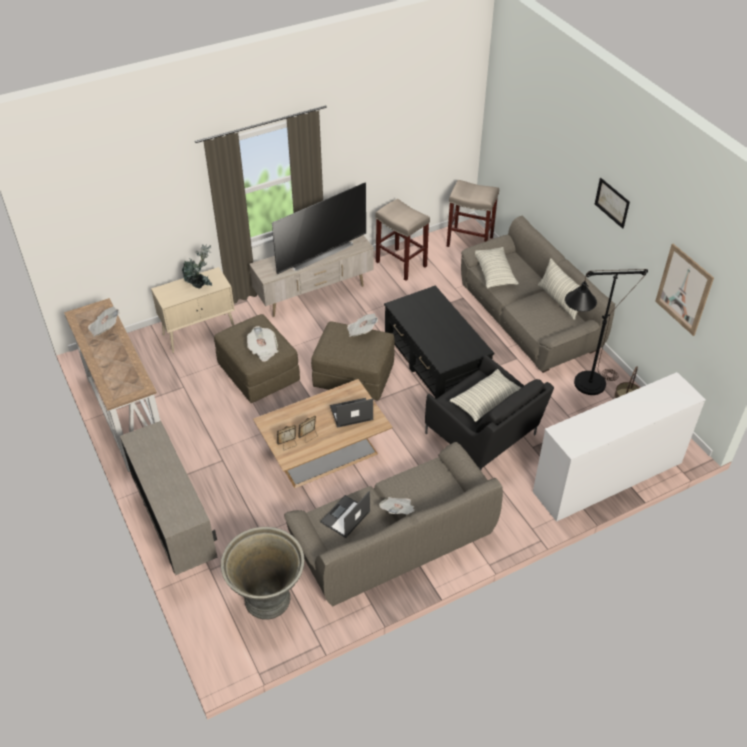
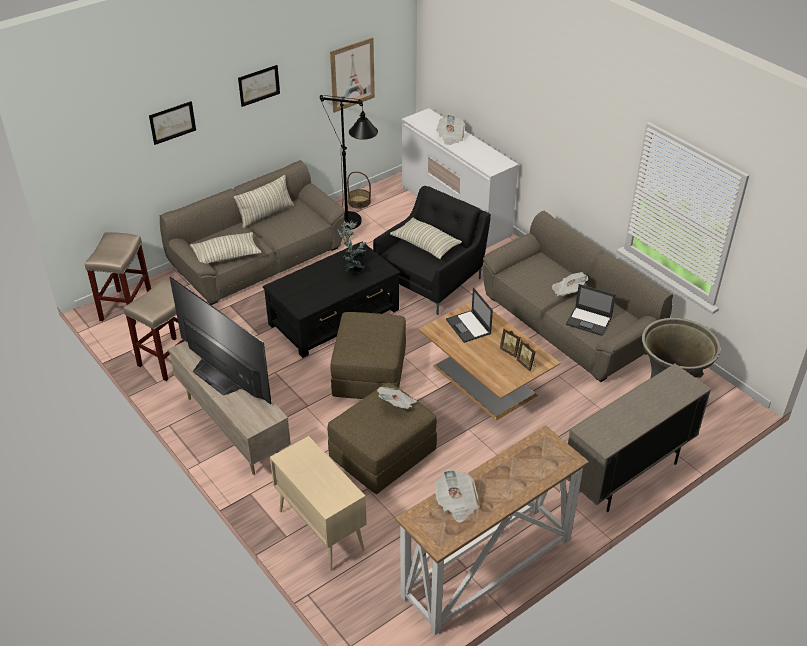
camera: 100 degrees left, 5 degrees down
(200, 284) = (309, 467): potted plant -> potted plant (354, 269)
(361, 331) = (348, 331): newspaper -> newspaper (450, 137)
(553, 159) = (172, 122): none -> picture

